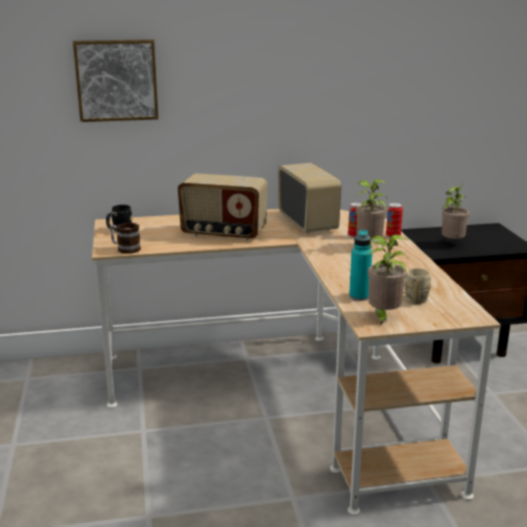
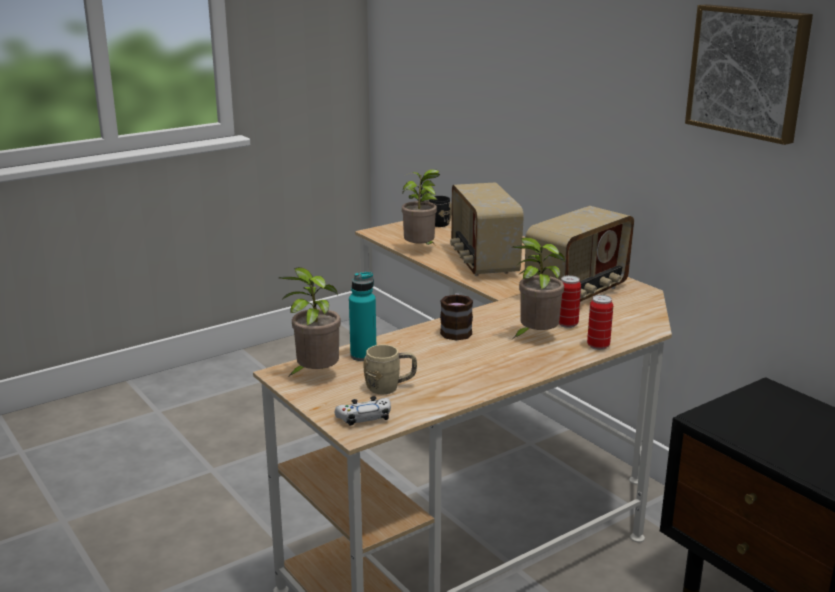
camera: 65 degrees right, 0 degrees up
(116, 80) = (488, 57): picture -> picture (749, 71)
(125, 249) = (388, 236): mug -> mug (456, 330)
(451, 243) = (765, 425): potted plant -> potted plant (421, 250)
(457, 312) = (364, 417): none -> white game controller

